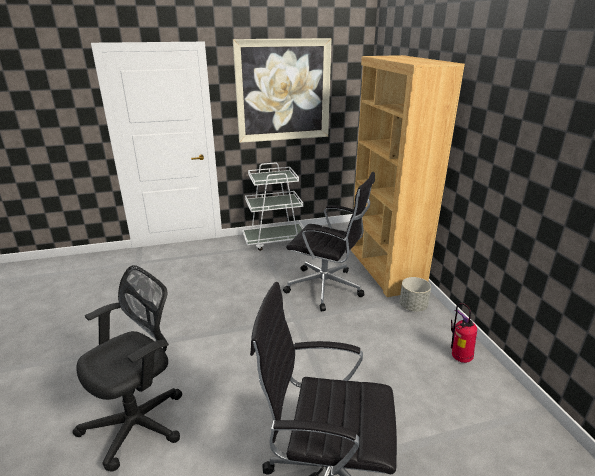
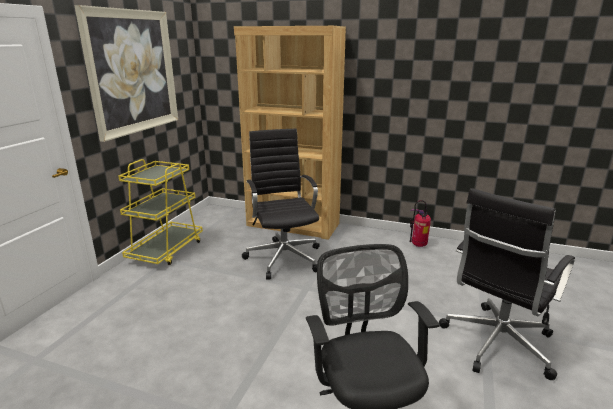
camera: 55 degrees left, 5 degrees down
(275, 240) = (166, 250): white cart -> yellow cart
(327, 288) = (284, 257): black office chair -> black office chair turned 75 degrees counterclockwise
(413, 306) = (351, 235): grey planter -> none

